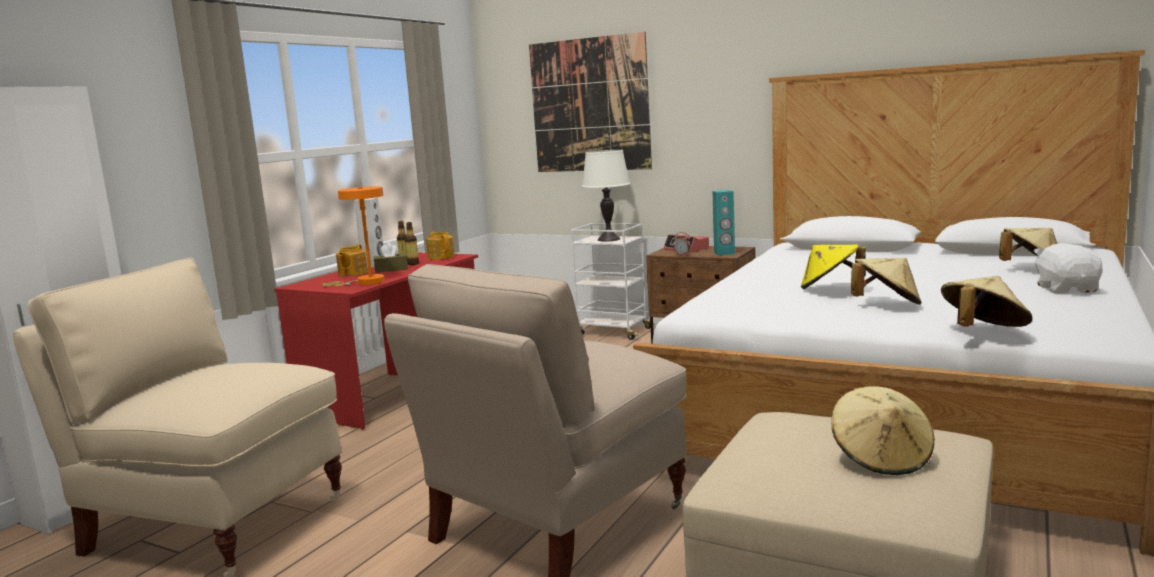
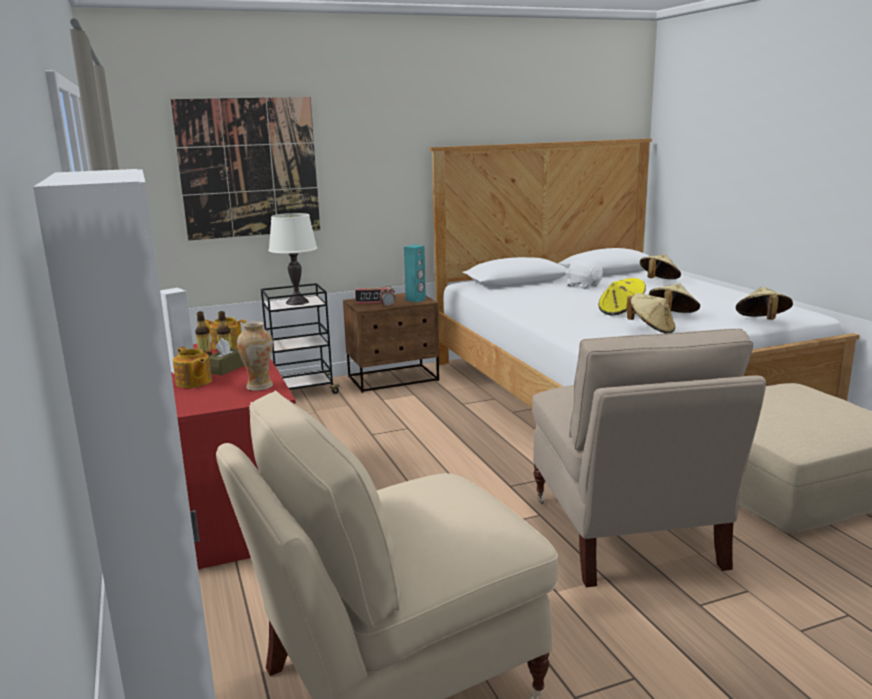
camera: 50 degrees left, 5 degrees up
(365, 282) = (259, 386): orange table lamp -> vase
(613, 331) = (302, 391): white cart -> black cart
(881, 458) = (815, 404): beige hat -> beige hat (651, 330)
(1067, 289) = (708, 291): white plush toy -> white plush toy (583, 285)

